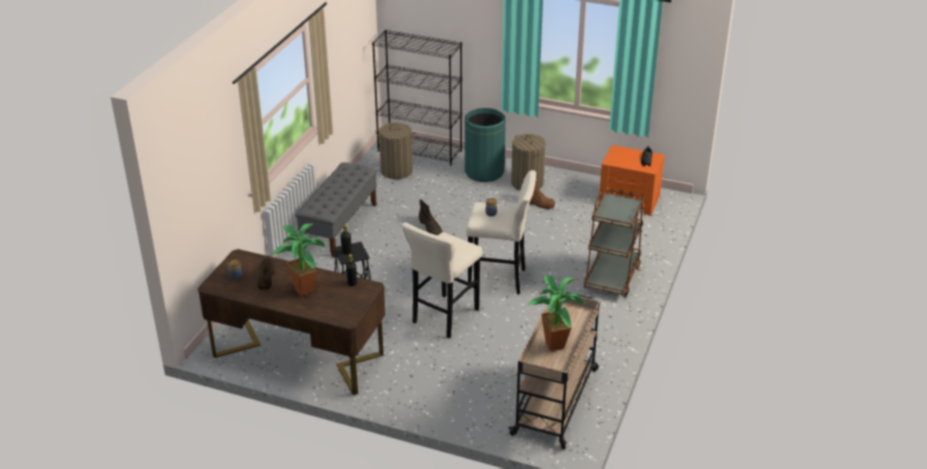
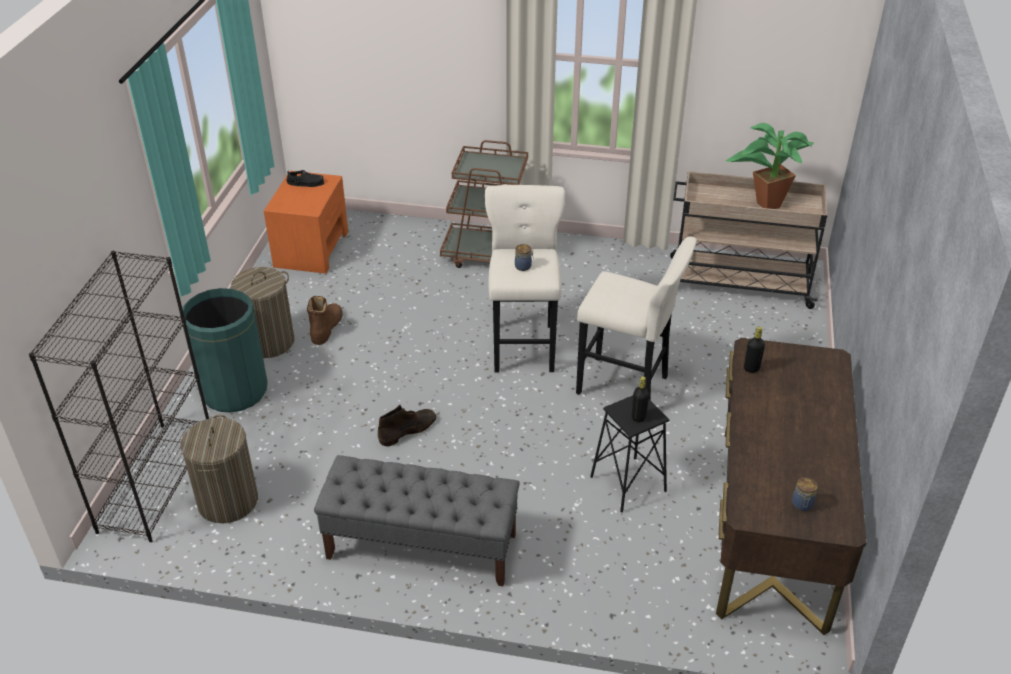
camera: 100 degrees left, 5 degrees up
(266, 276) = (783, 465): brown boot -> none
(304, 288) = (788, 415): potted plant -> none

